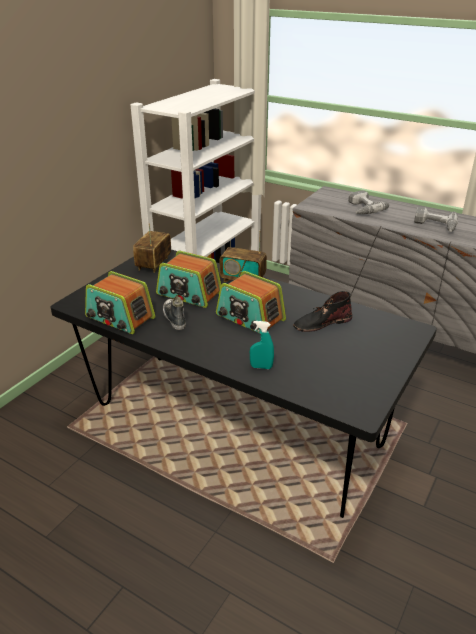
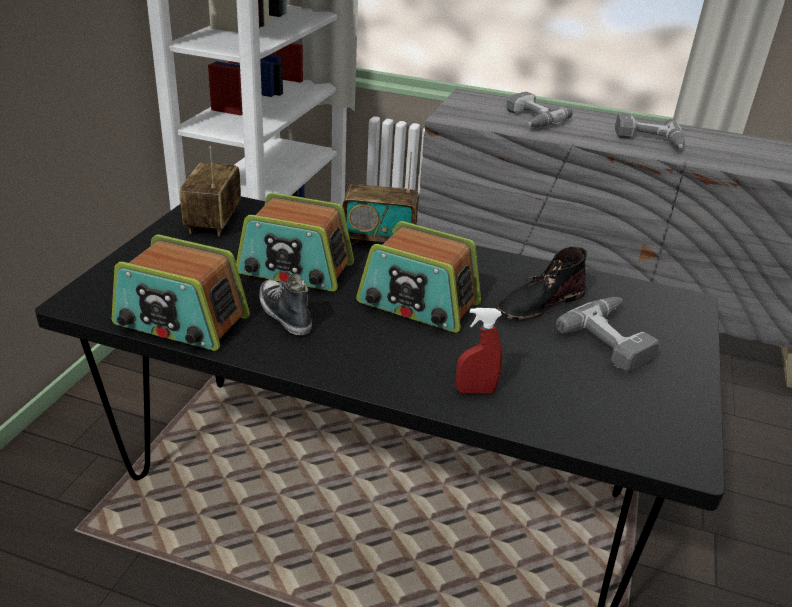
camera: 15 degrees left, 0 degrees up
(261, 367) = (475, 391): turquoise spray bottle -> red spray bottle
(357, 347) = (615, 339): none -> power drill

